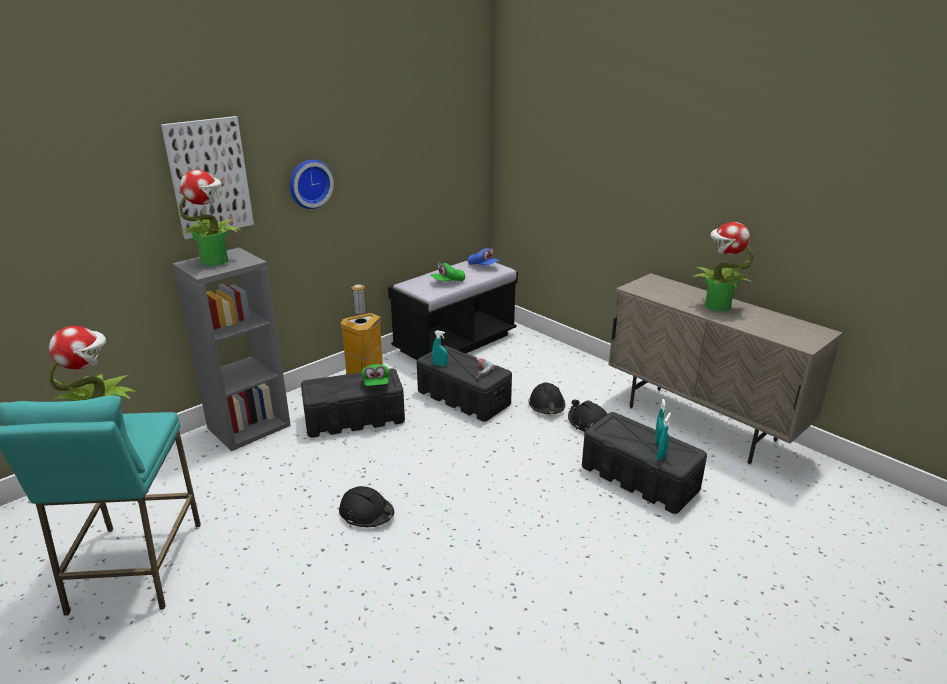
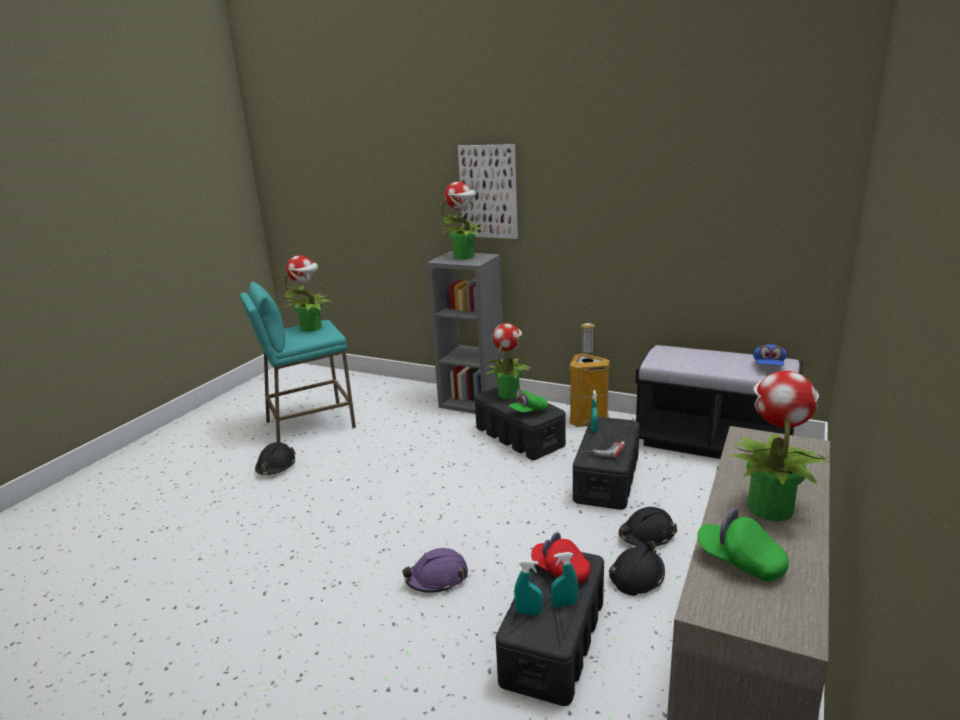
camera: 70 degrees right, 5 degrees down
(309, 183) = (575, 215): wall clock -> none
(328, 384) = (509, 394): none -> potted plant
(366, 514) = (396, 484): black hard hat -> black hard hat (276, 466)
(448, 282) = (694, 361): green cap -> green cap (740, 562)
(541, 518) = (437, 578): none -> purple hard hat
(621, 431) = (560, 571): none -> red cap

